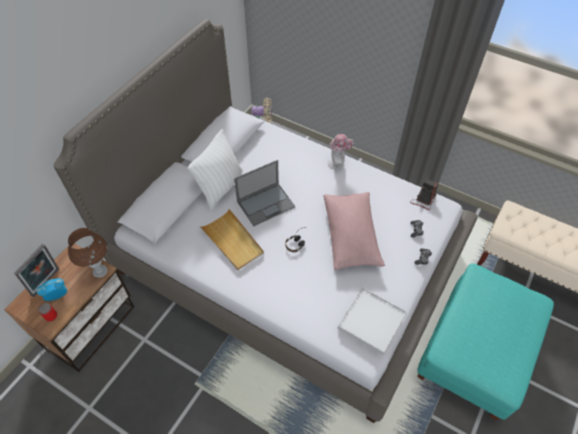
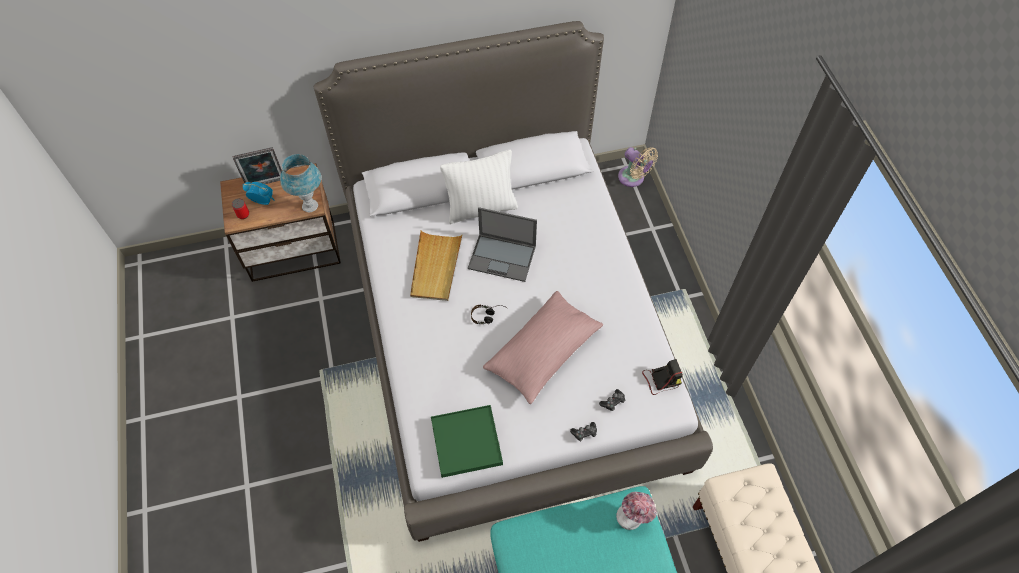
camera: 45 degrees right, 5 degrees up
(100, 271) = (310, 206): brown table lamp -> blue table lamp
(338, 163) = (618, 272): hat -> hat (632, 519)
(371, 321) = (466, 442): white tray -> green tray

